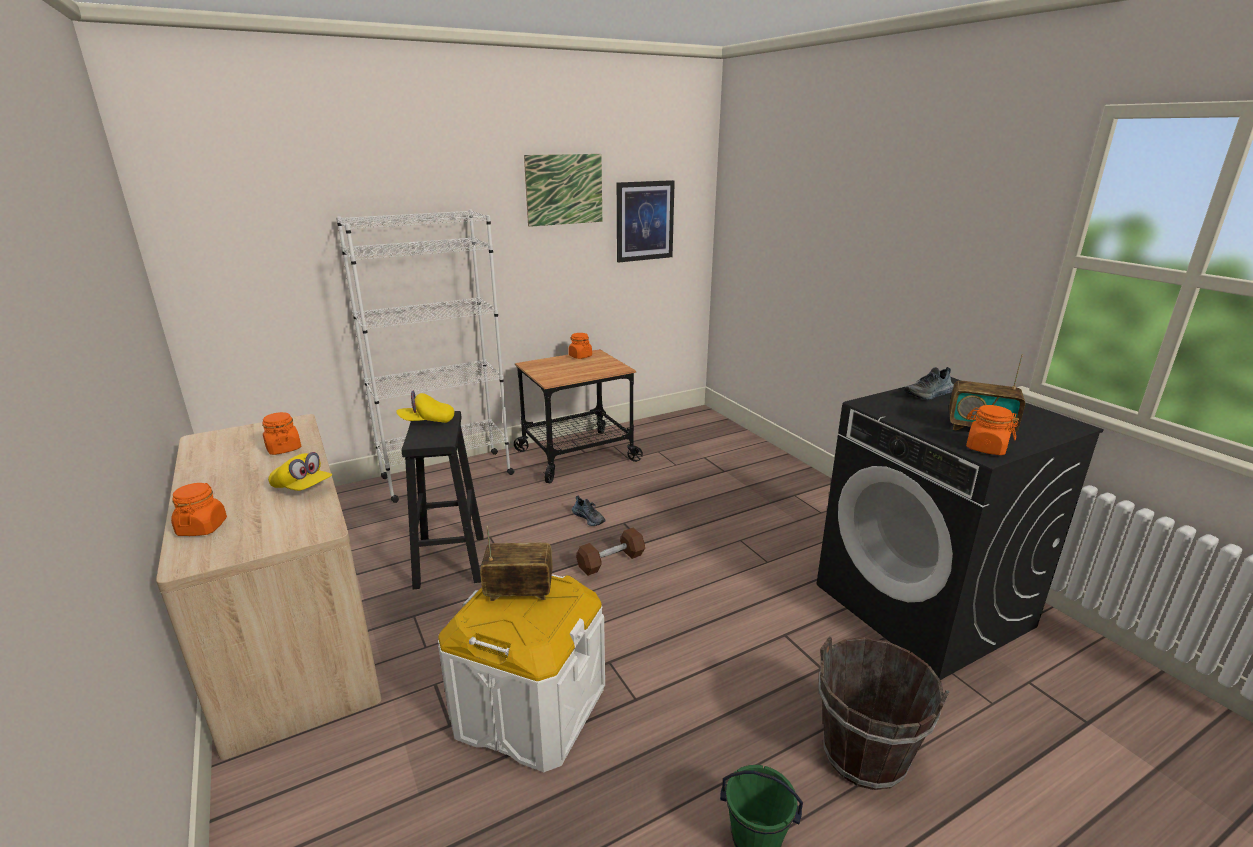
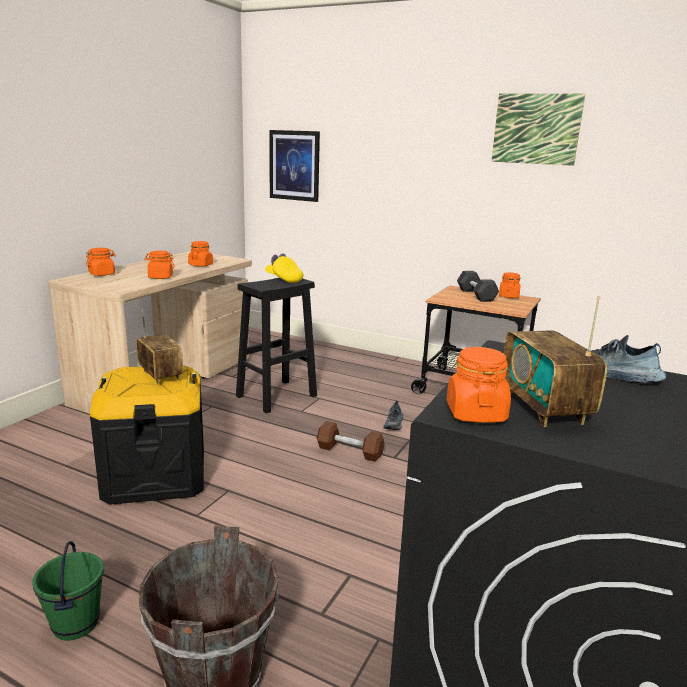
camera: 55 degrees right, 5 degrees down
(303, 488) = (160, 277): yellow cap -> orange jar
(447, 476) = (367, 360): white bookcase -> none
(529, 709) = (155, 475): white storage box -> black storage box
(560, 365) = (476, 295): none -> black dumbbell
(644, 221) = (631, 171): picture -> picture (294, 165)

